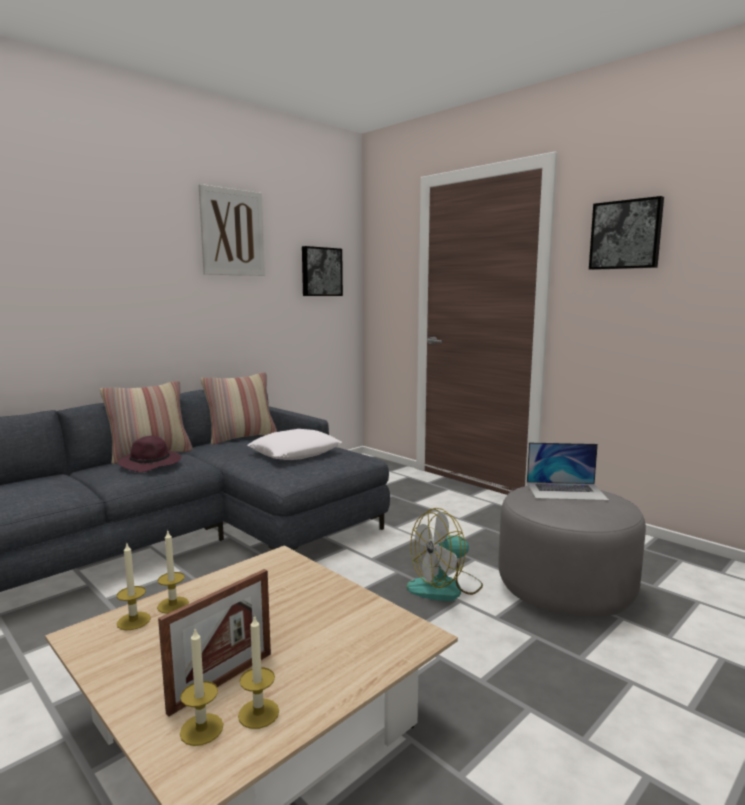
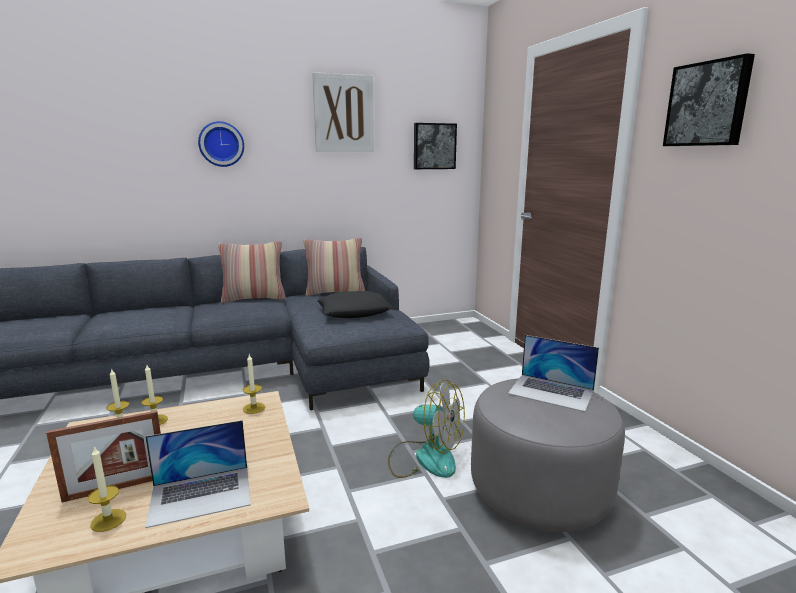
camera: 25 degrees right, 5 degrees up
(92, 263) = (221, 144): none -> wall clock
(151, 464) = (241, 306): purple hat -> none
(201, 729) = (67, 519): candle -> candle (254, 408)
(295, 452) = (354, 311): white pillow -> black pillow
(334, 658) = (201, 495): none -> laptop
(445, 587) = (425, 458): fan -> fan turned 150 degrees counterclockwise

